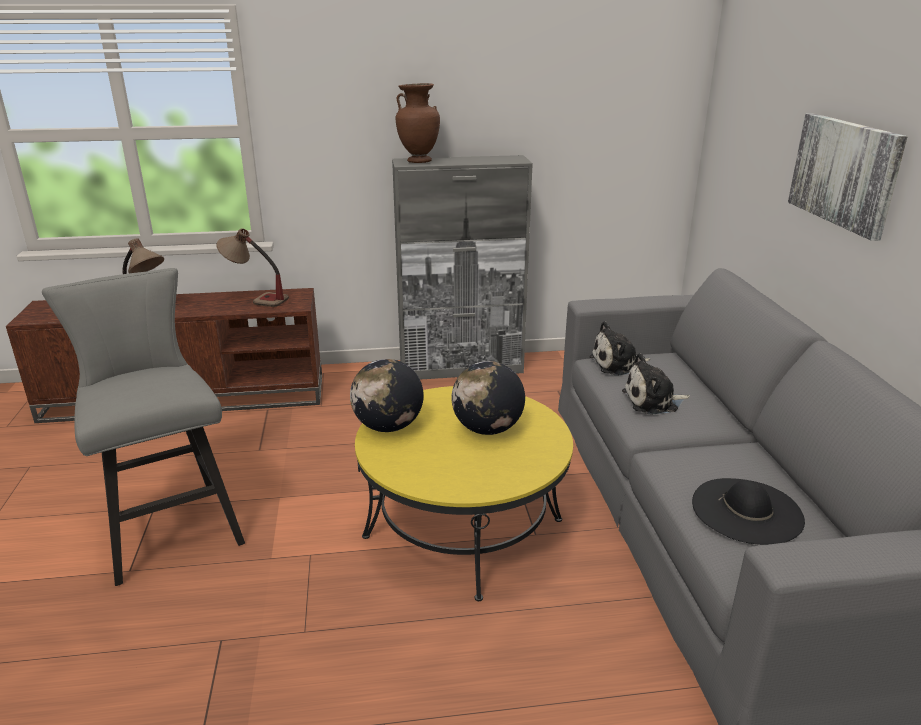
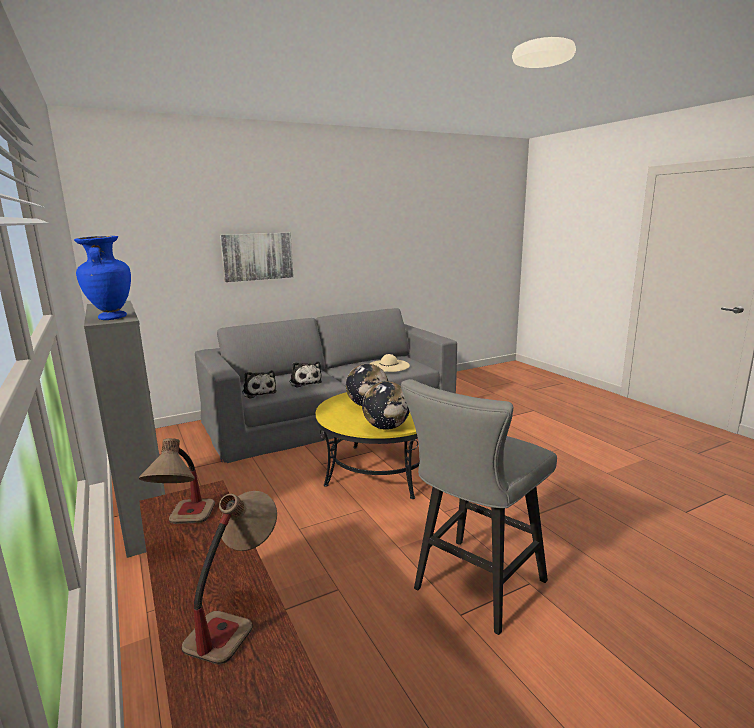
camera: 110 degrees left, 10 degrees down
(419, 161) = (111, 318): brown vase -> blue vase
(747, 510) = (389, 366): black hat -> beige hat

